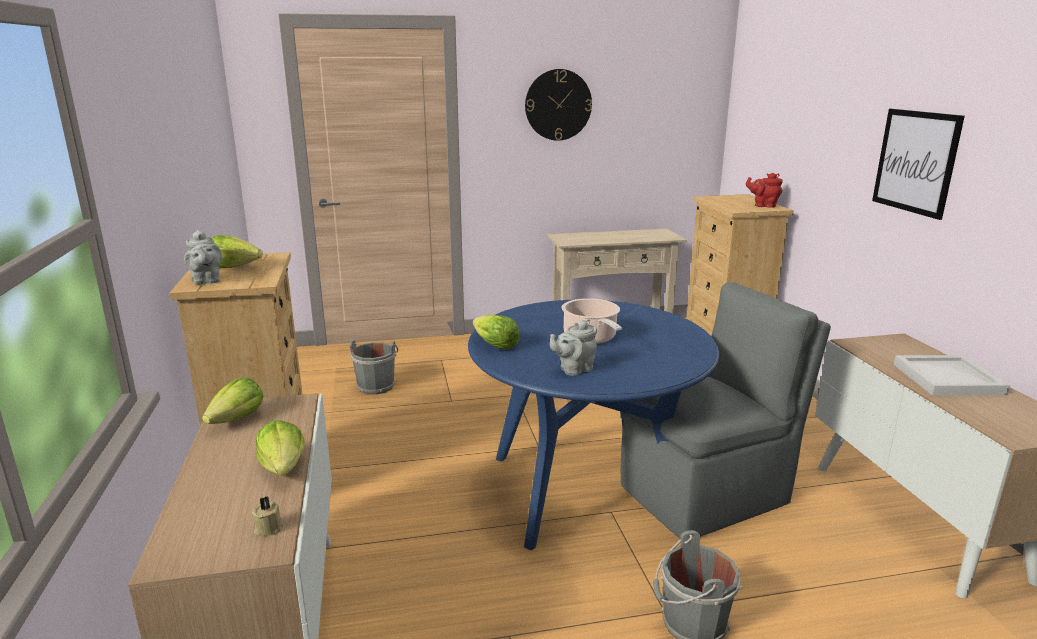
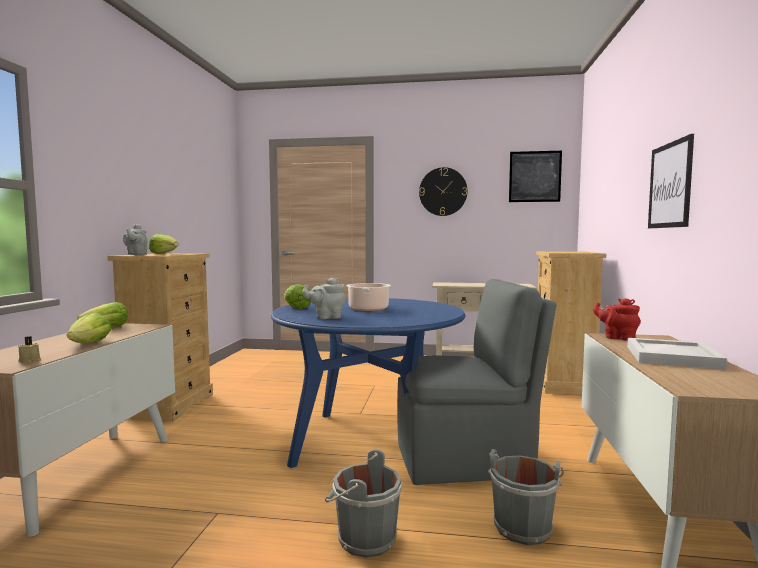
camera: 20 degrees right, 15 degrees down
(376, 385) = (287, 371): grey bucket -> grey bucket (522, 526)
(677, 84) = (534, 176): none -> picture
(763, 205) = (584, 252): red teapot -> red teapot (617, 337)

